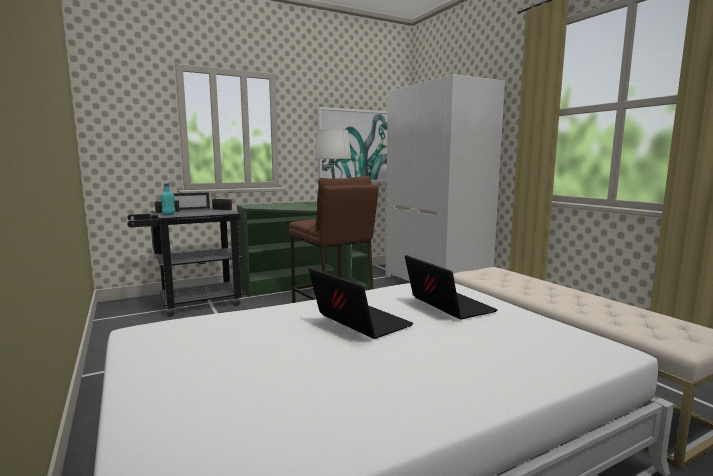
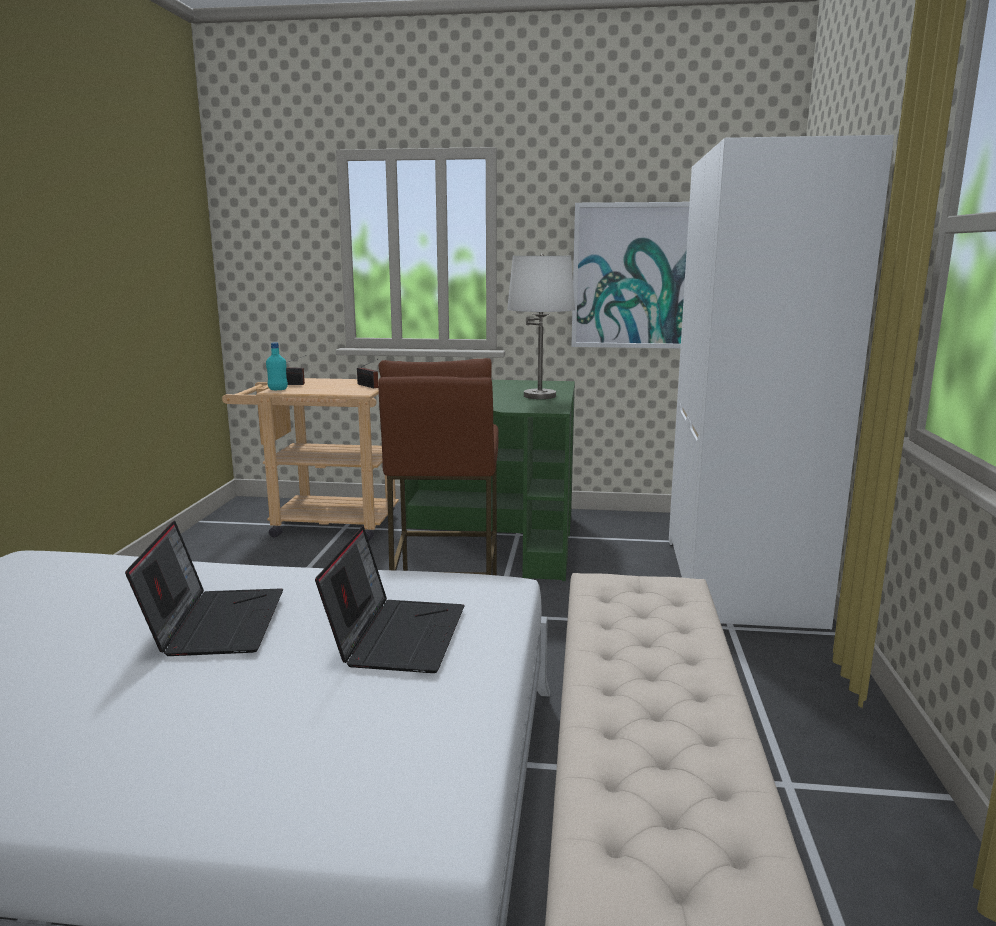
camera: 35 degrees right, 5 degrees up
(190, 209) = (331, 381): picture frame -> none
(192, 304) = (323, 524): black cart -> beige cart

